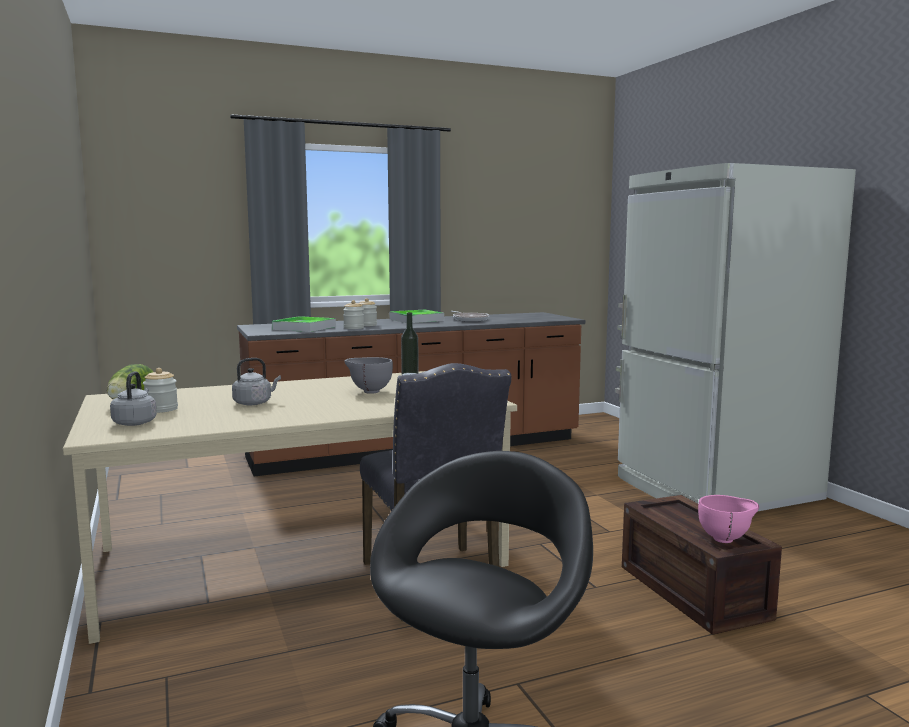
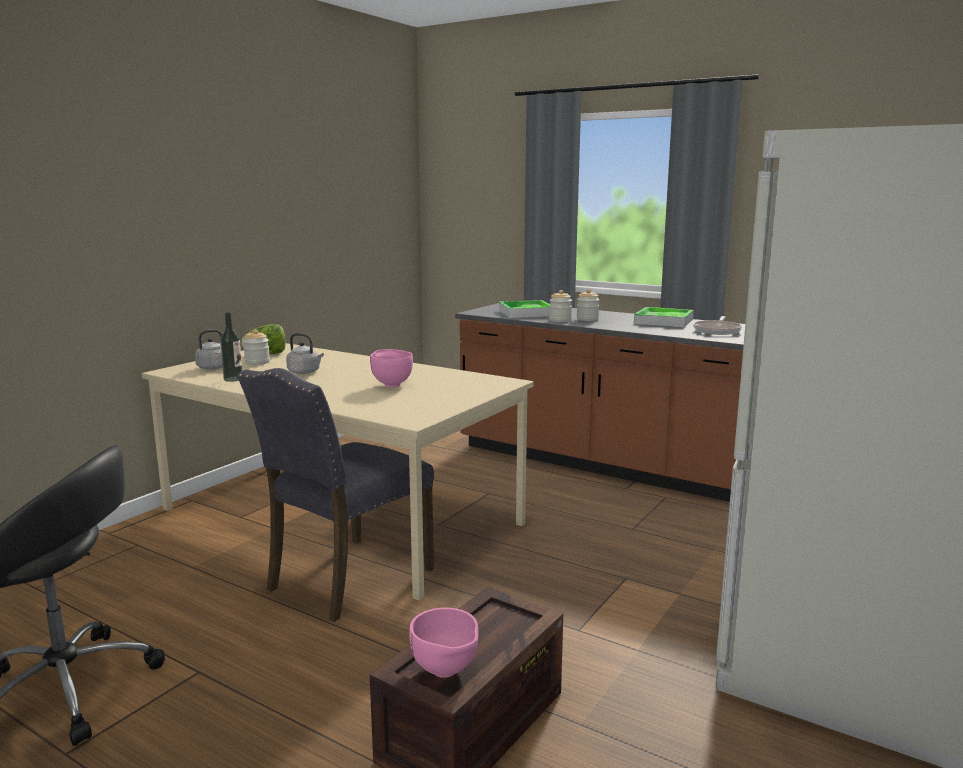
camera: 55 degrees right, 5 degrees up
(369, 392) = (391, 385): grey bowl -> pink bowl
(410, 374) = (488, 378): bottle -> bottle (233, 379)

